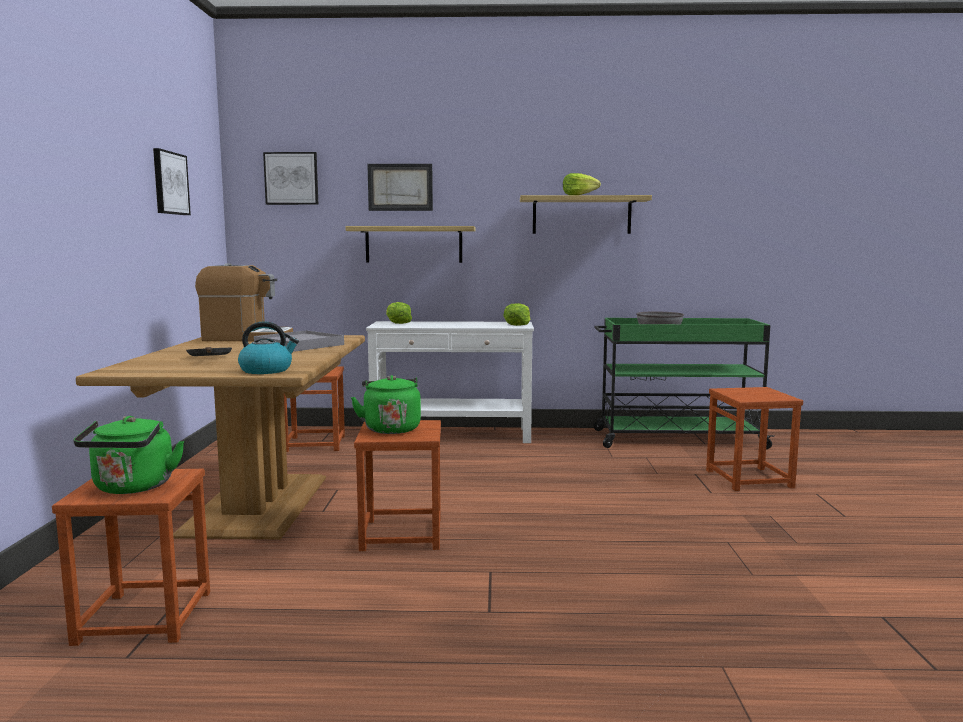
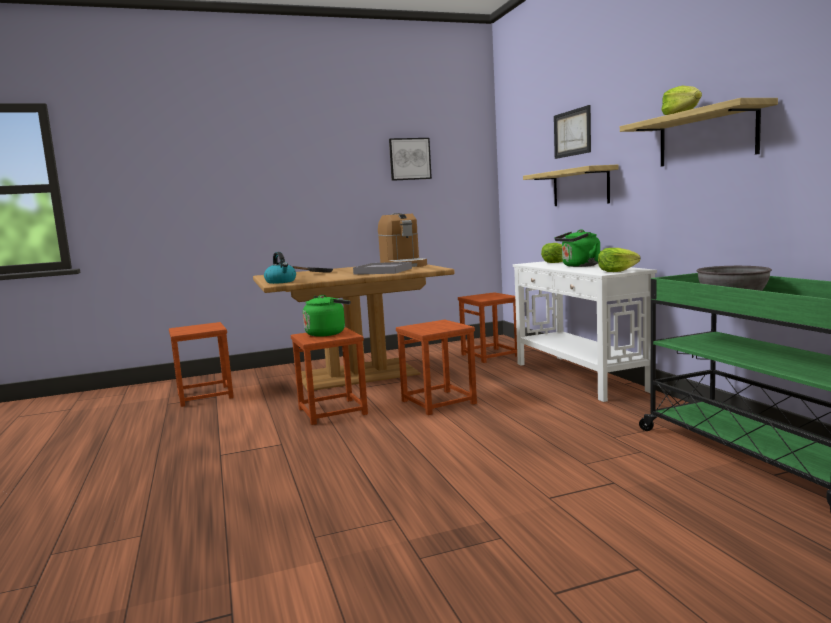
camera: 70 degrees right, 0 degrees up
(132, 488) = (191, 329): green kettle -> green kettle (579, 266)
(291, 178) = (521, 138): picture -> none
(749, 479) = (640, 516): brown stool -> brown stool (438, 402)

